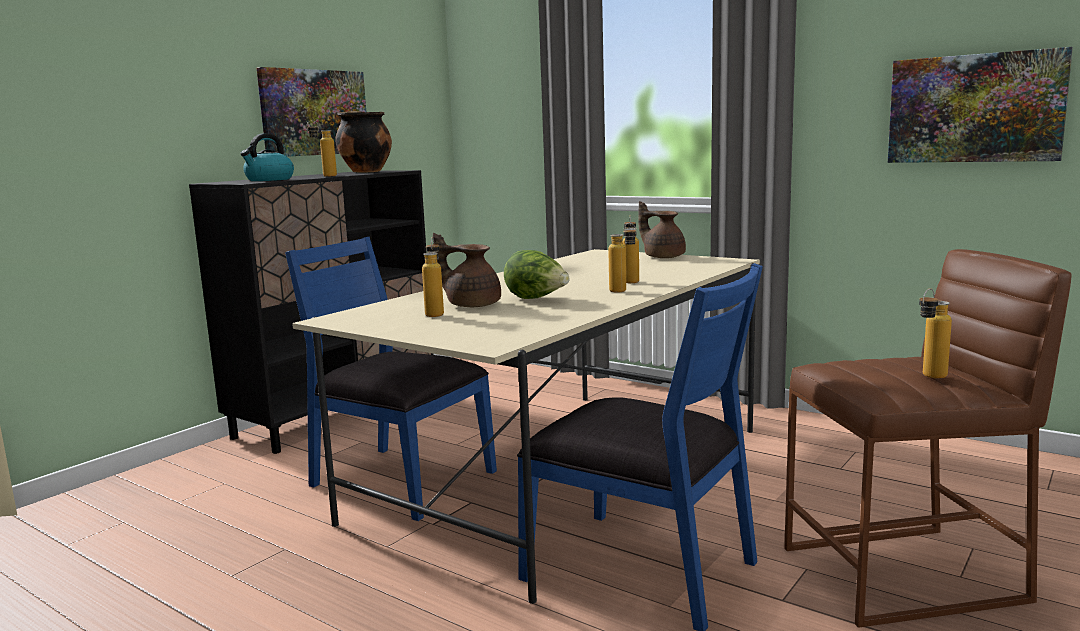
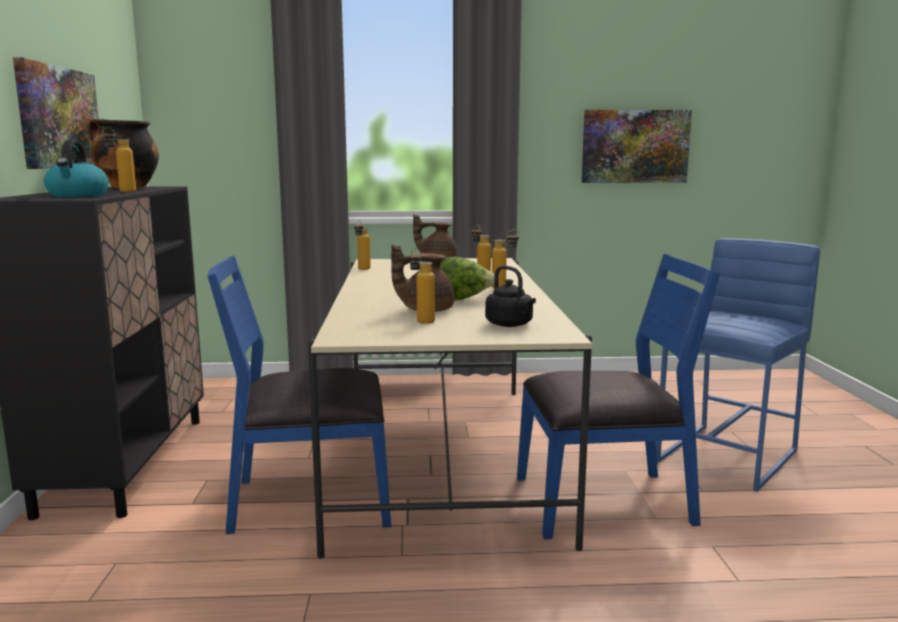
camera: 40 degrees left, 0 degrees up
(489, 328) = (510, 325): none -> black kettle
(904, 574) = (729, 456): brown stool -> blue stool
(929, 377) = (761, 320): bottle -> bottle (362, 269)

